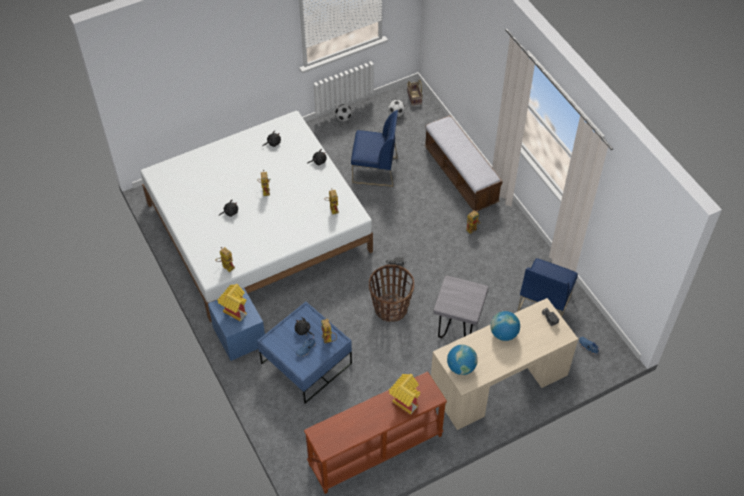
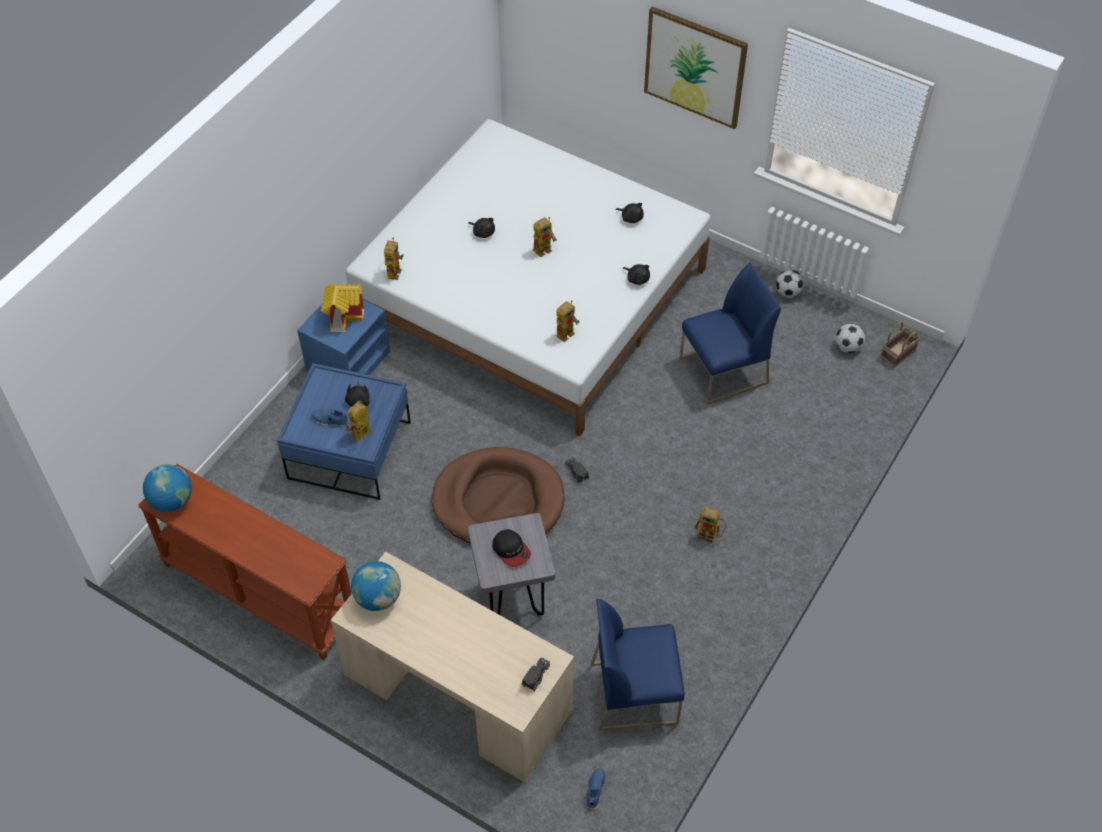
camera: 60 degrees right, 0 degrees up
(250, 41) = (695, 67): none -> picture
(374, 170) = (723, 371): blue chair -> blue chair turned 90 degrees counterclockwise
(390, 308) = (498, 501): basket -> brown dog bed
(404, 400) = (282, 553): toy house -> none
(460, 176) = (797, 477): bench -> none
(461, 298) = (511, 550): none -> cap
(503, 334) = (469, 626): globe -> globe (172, 500)

